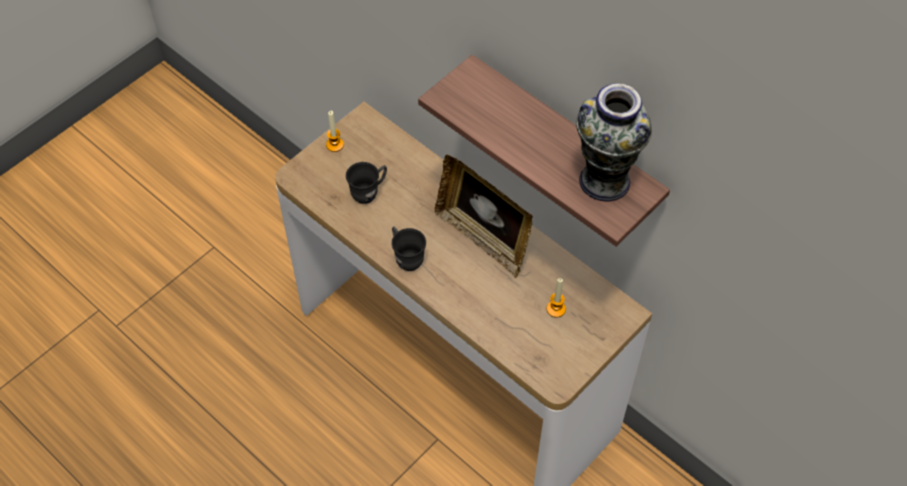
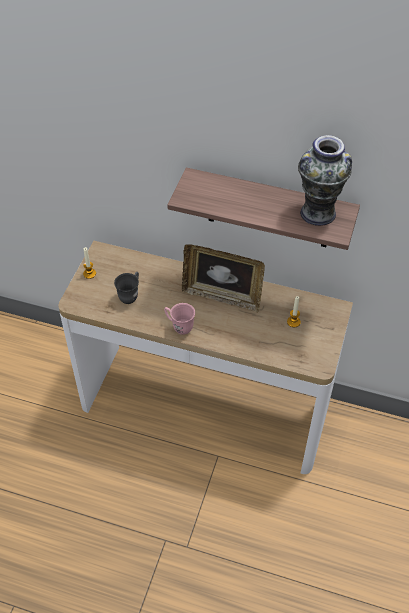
camera: 25 degrees left, 5 degrees down
(406, 257) = (179, 326): grey mug -> pink mug

